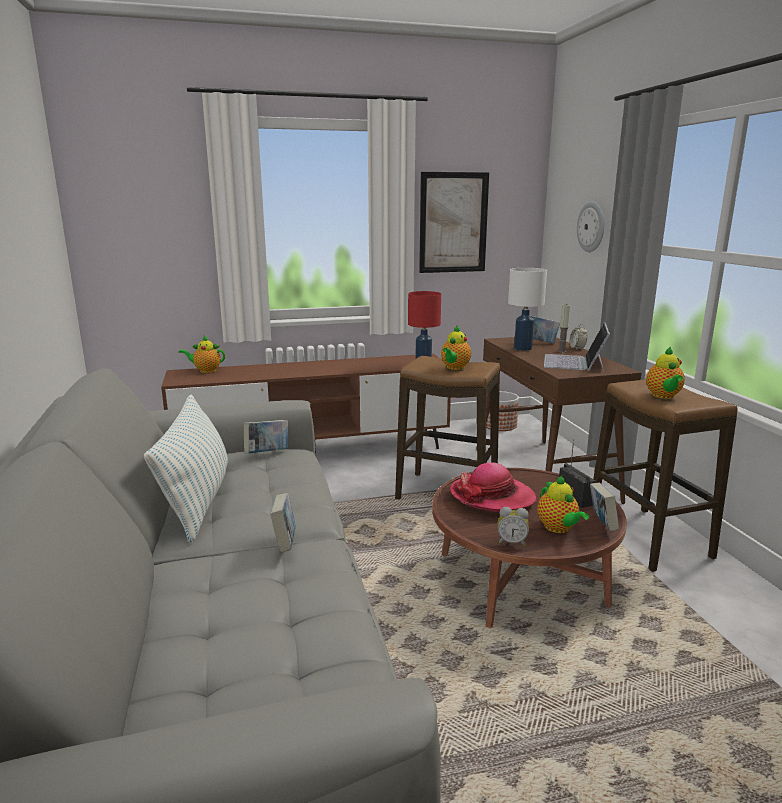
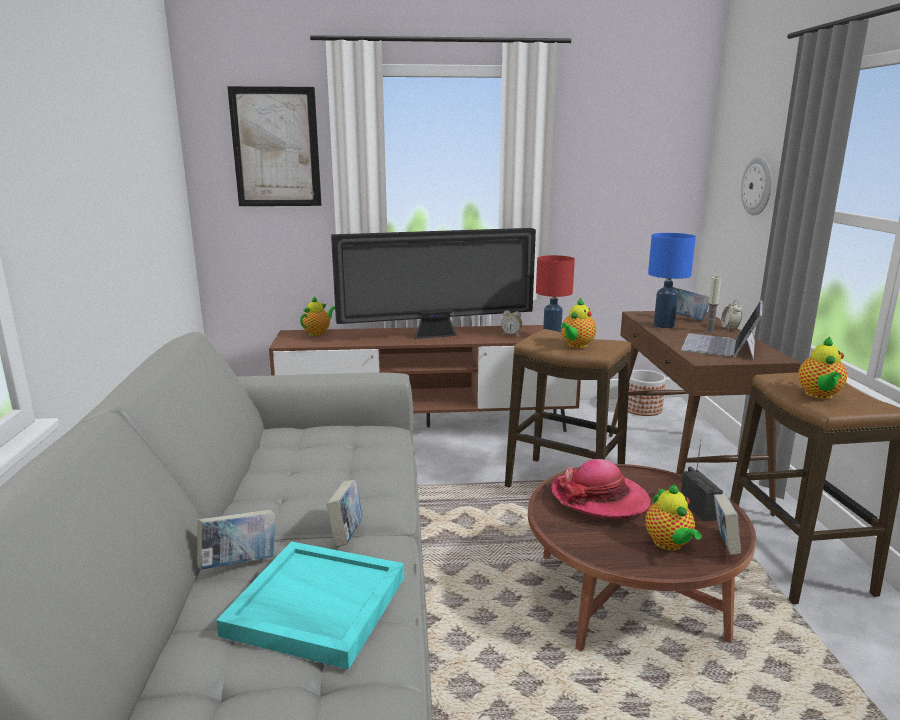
camera: 10 degrees right, 0 degrees up
(198, 500) = (272, 477): pillow -> none
(205, 370) = (318, 333): teapot -> teapot turned 120 degrees clockwise
(267, 453) = (357, 430): book -> book (239, 564)
(275, 605) = (315, 606): none -> turquoise tray
(319, 367) = (437, 335): none -> television
(453, 223) = (597, 178): picture -> picture (276, 147)
(511, 542) = (608, 556): alarm clock -> alarm clock (511, 335)
(523, 348) = (664, 325): white table lamp -> blue table lamp

